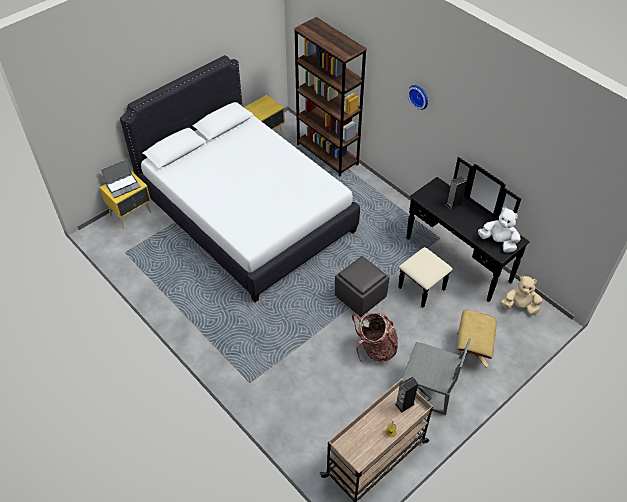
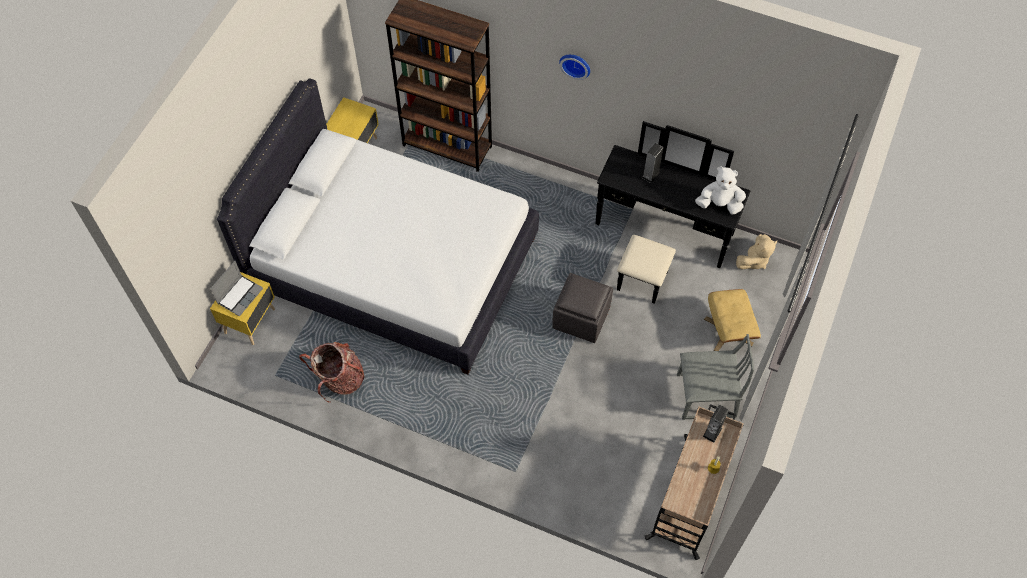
camera: 25 degrees left, 10 degrees up
(375, 348) = (628, 373): backpack -> backpack (339, 379)
(519, 306) = (754, 260): beige plush toy -> beige plush toy turned 150 degrees clockwise

